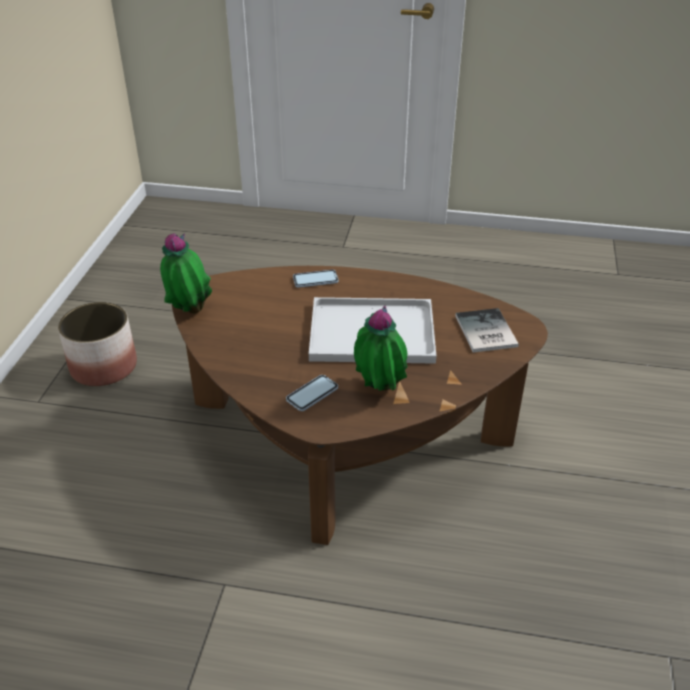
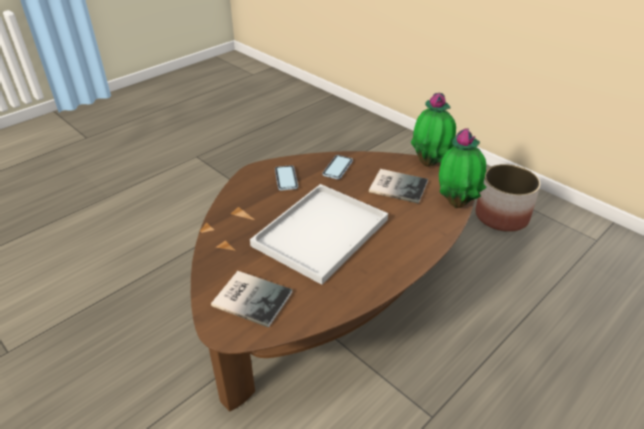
camera: 125 degrees right, 0 degrees up
(252, 317) = (397, 185): none -> book
(315, 280) = (424, 235): phone -> phone (337, 168)
(378, 389) = (257, 206): potted plant -> potted plant (456, 203)

